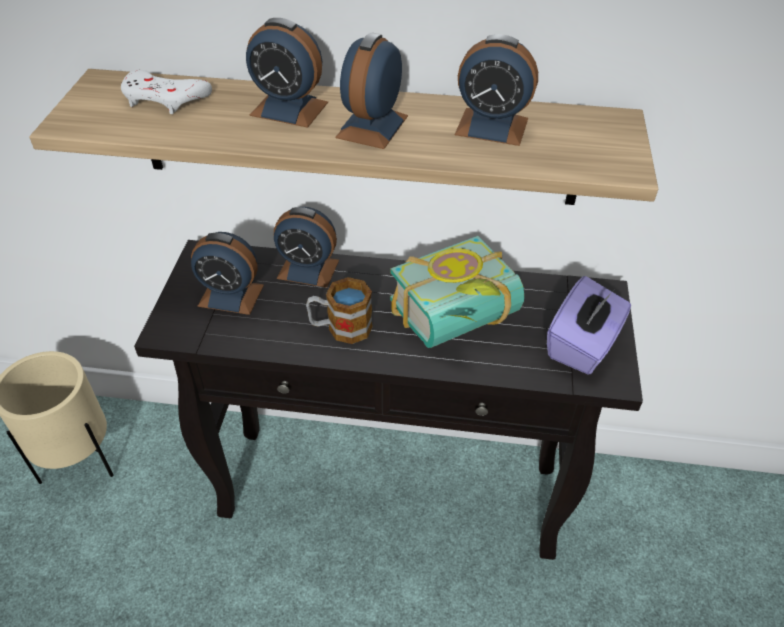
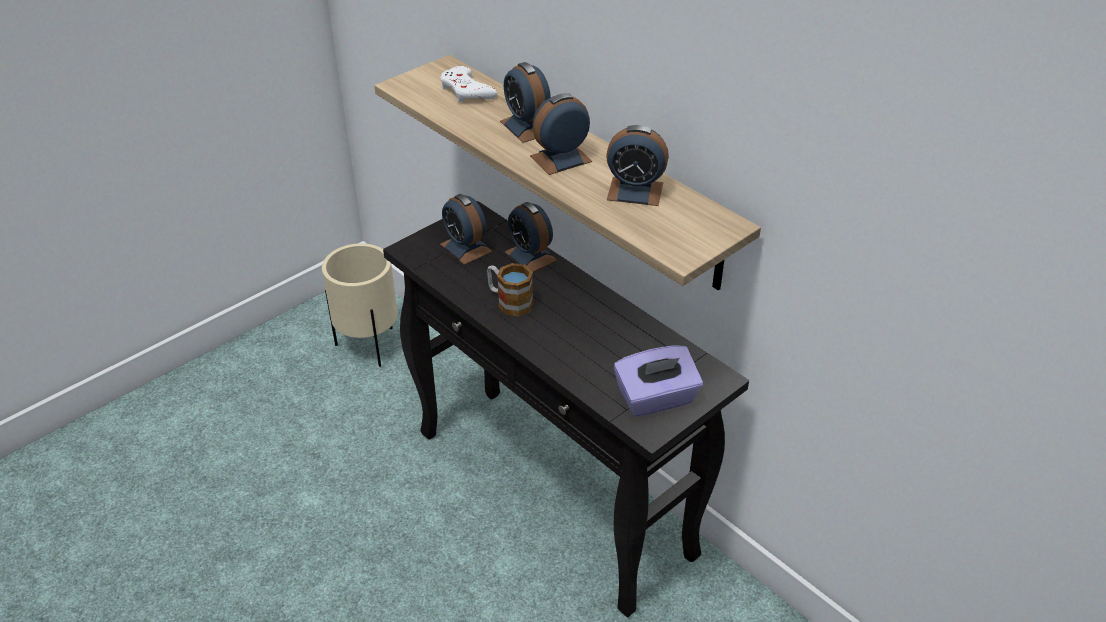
camera: 40 degrees right, 5 degrees down
(460, 321) = (590, 339): book -> none
(491, 126) = (635, 191): alarm clock -> alarm clock turned 45 degrees counterclockwise

